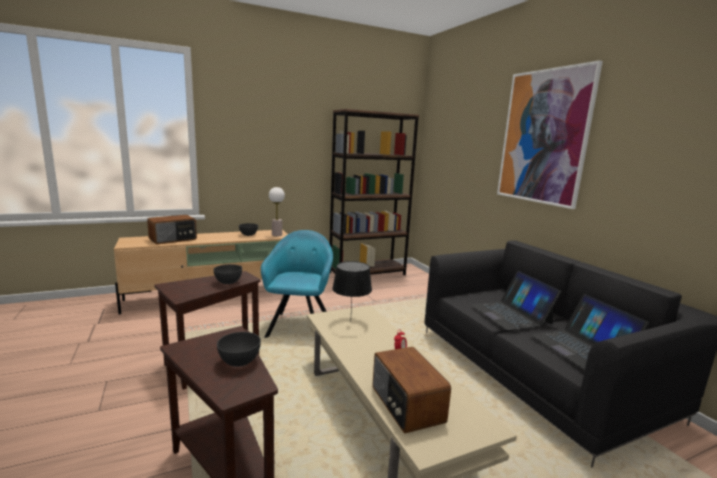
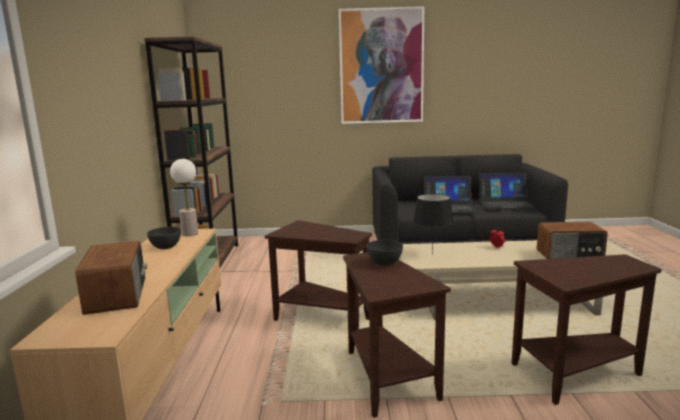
camera: 65 degrees left, 0 degrees up
(240, 362) = (588, 262): grey bowl -> none
(299, 325) = (320, 316): turquoise armchair -> brown side table

